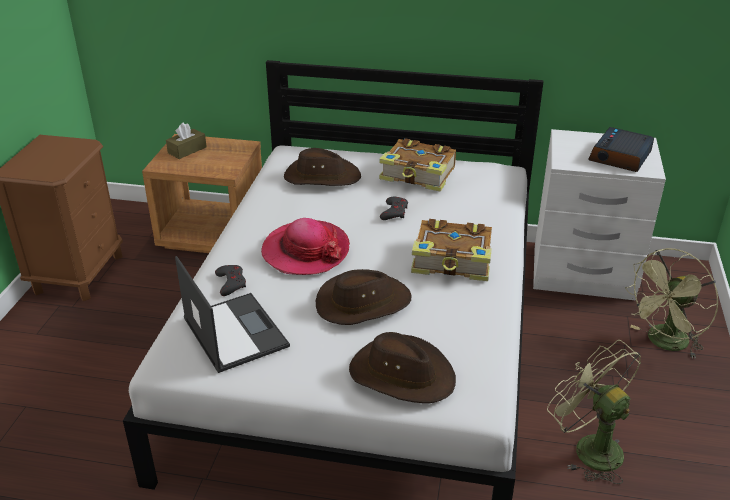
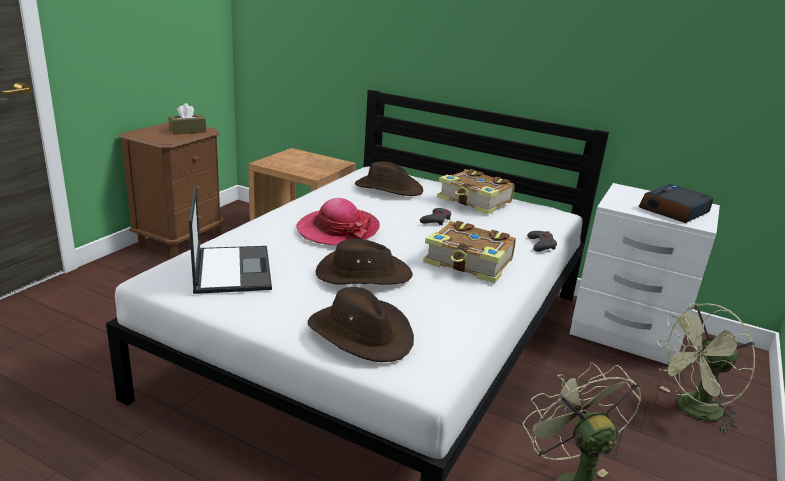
camera: 15 degrees right, 10 degrees down
(187, 150) = (293, 158): brown tissue box -> brown tissue box (187, 131)
(231, 283) = (257, 237): grey game controller -> grey game controller (541, 244)

